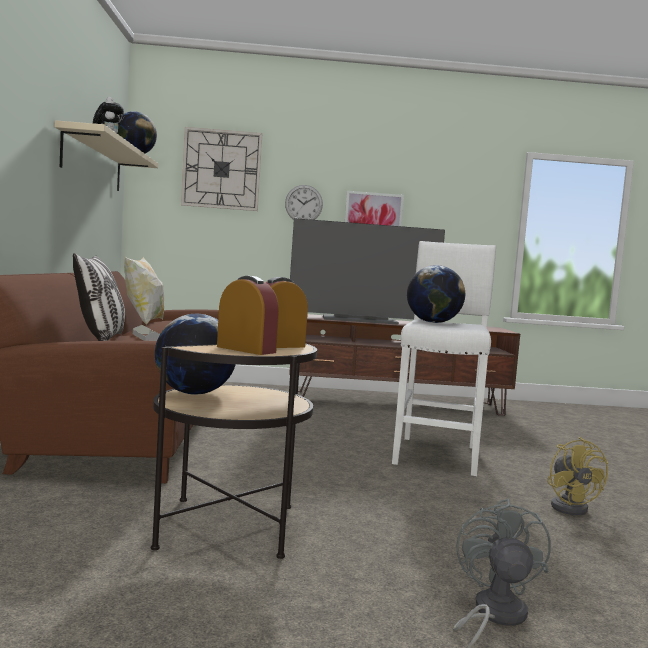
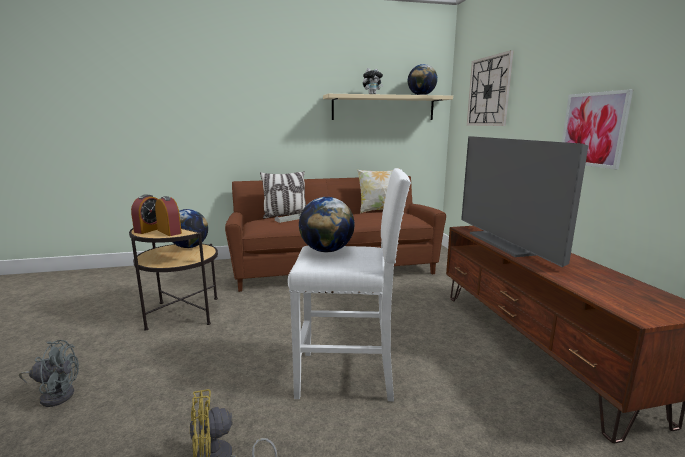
camera: 80 degrees right, 10 degrees up
(303, 204) = (535, 115): wall clock -> none

